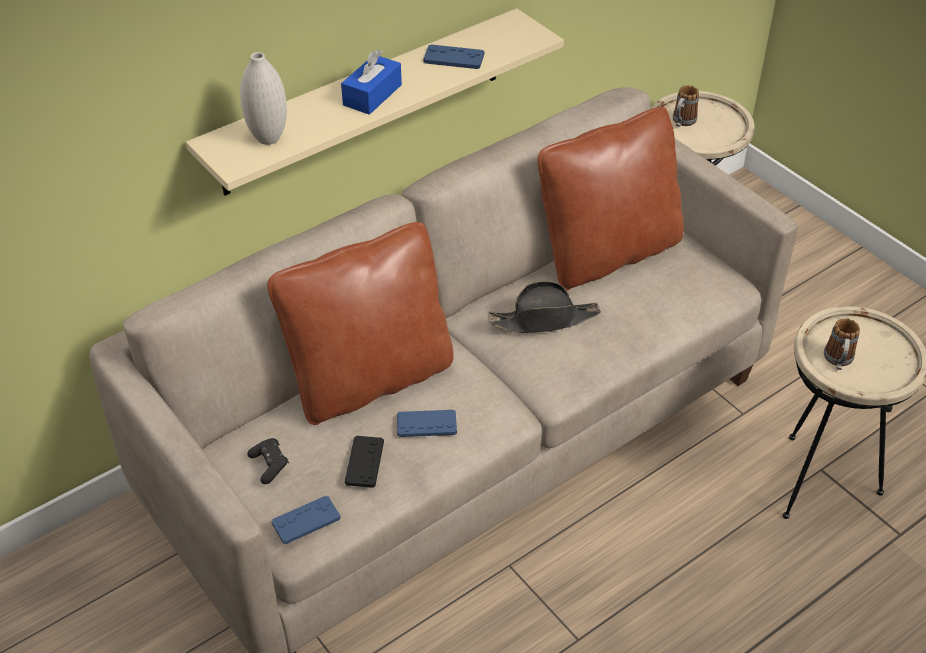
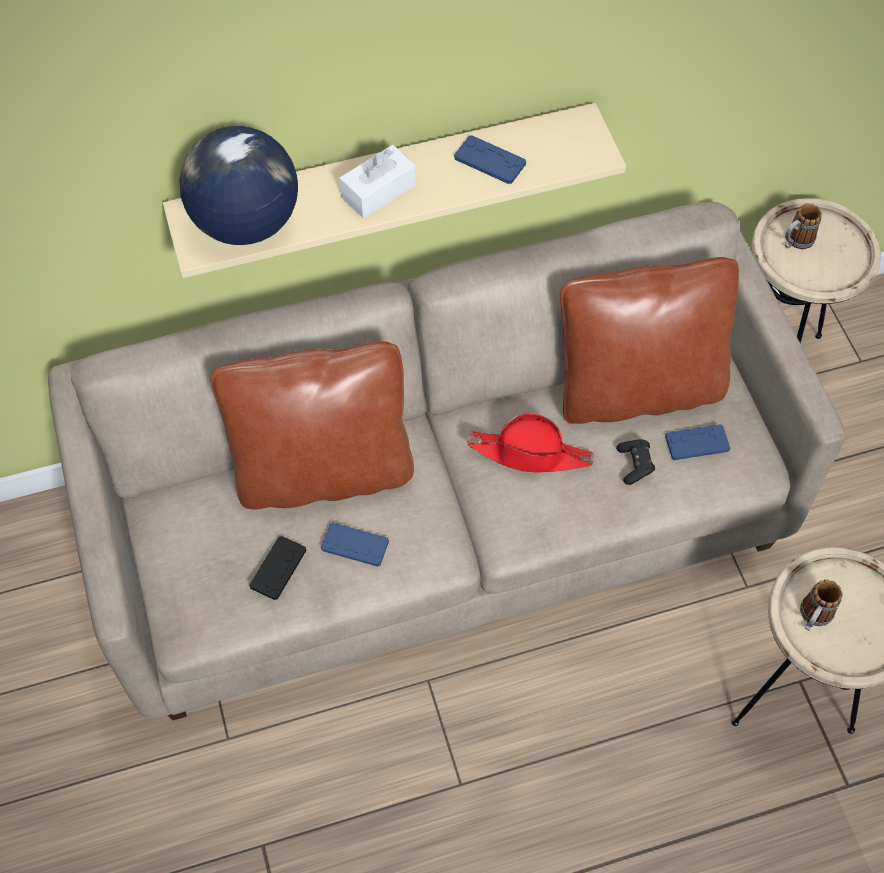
camera: 20 degrees right, 15 degrees up
(268, 138) = (246, 222): white vase -> globe
(270, 465) = (190, 539): black game controller -> black game controller (635, 465)
(306, 520) = (200, 613): blue game controller -> blue game controller (697, 443)
(372, 95) = (378, 191): blue tissue box -> white tissue box
(544, 319) = (530, 453): black hat -> red hat

